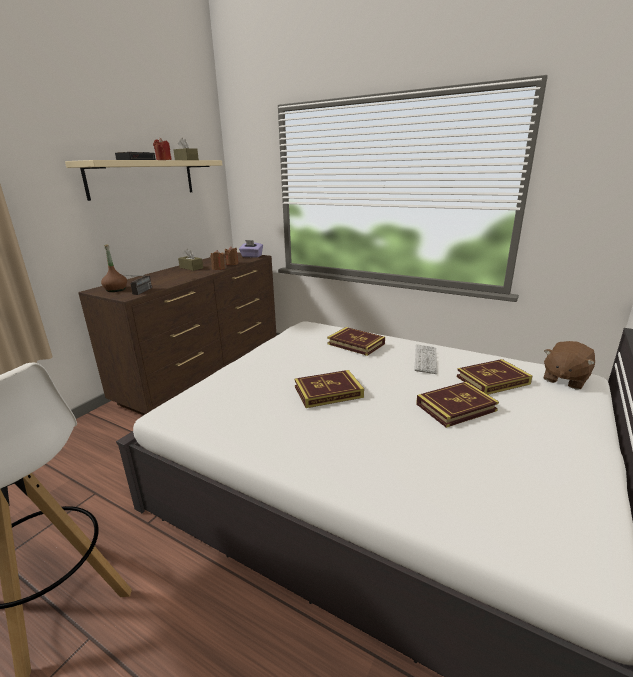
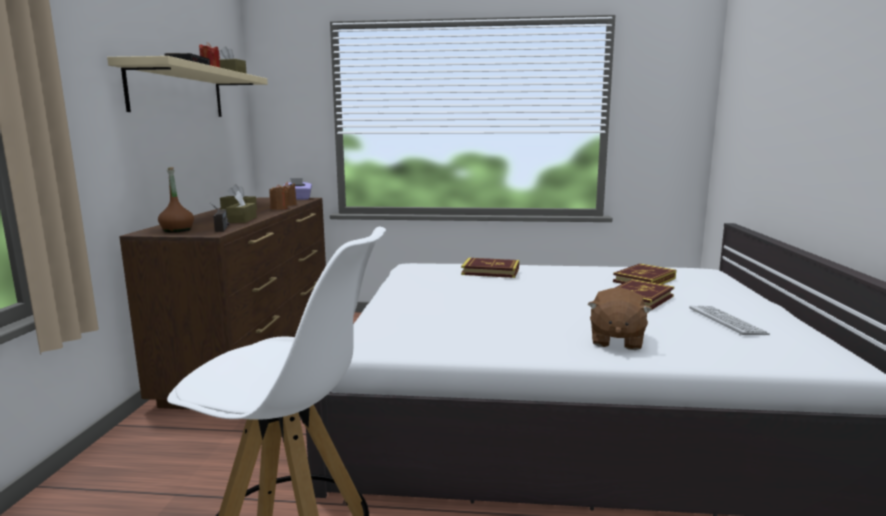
camera: 25 degrees left, 10 degrees down
(172, 281) = (242, 220): none -> brown tissue box
(328, 392) = (515, 306): book -> none
(425, 359) = (571, 275): keyboard -> keyboard (726, 321)
(564, 379) = (695, 273): brown plush toy -> brown plush toy (616, 340)

